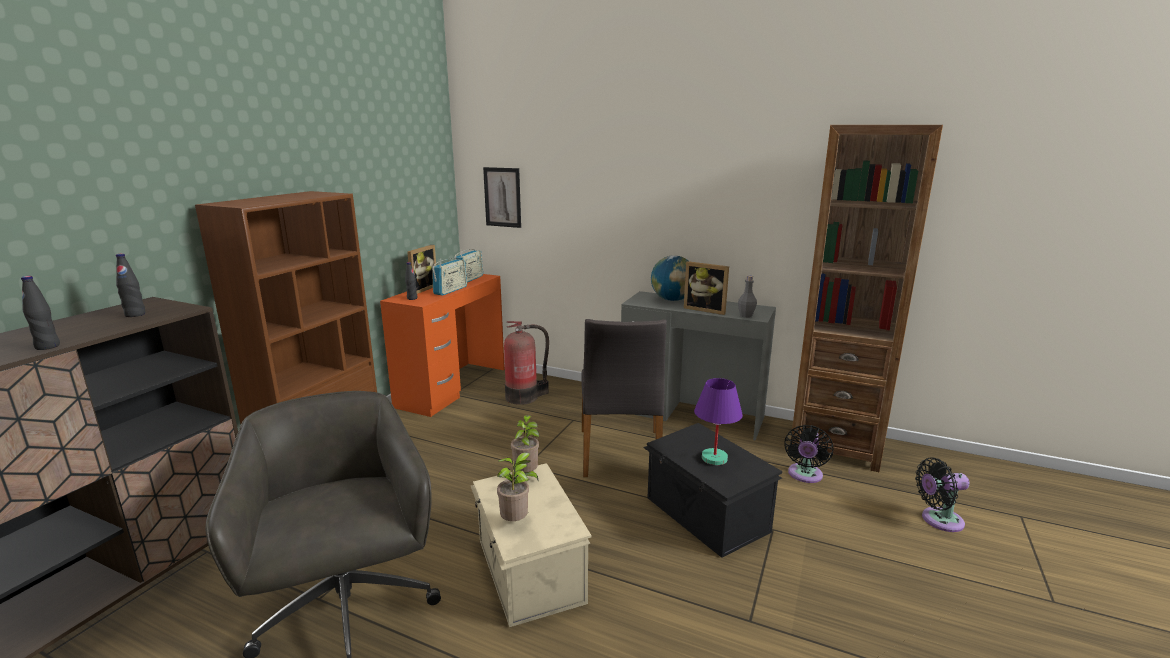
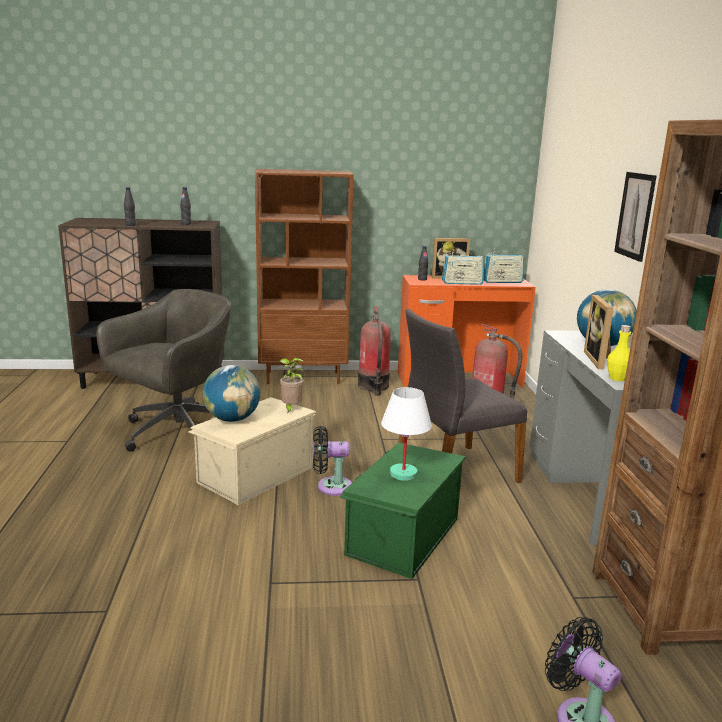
camera: 60 degrees right, 0 degrees up
(408, 431) = (374, 386): none -> fire extinguisher
(502, 197) = (552, 204): picture -> picture (635, 215)
(516, 522) = (232, 419): potted plant -> globe
(706, 515) = (401, 536): black storage box -> green storage box
(714, 458) = (402, 473): purple table lamp -> white table lamp
(746, 316) = (617, 378): grey bottle -> yellow bottle
(804, 475) = (553, 590): black fan -> black fan (330, 486)

